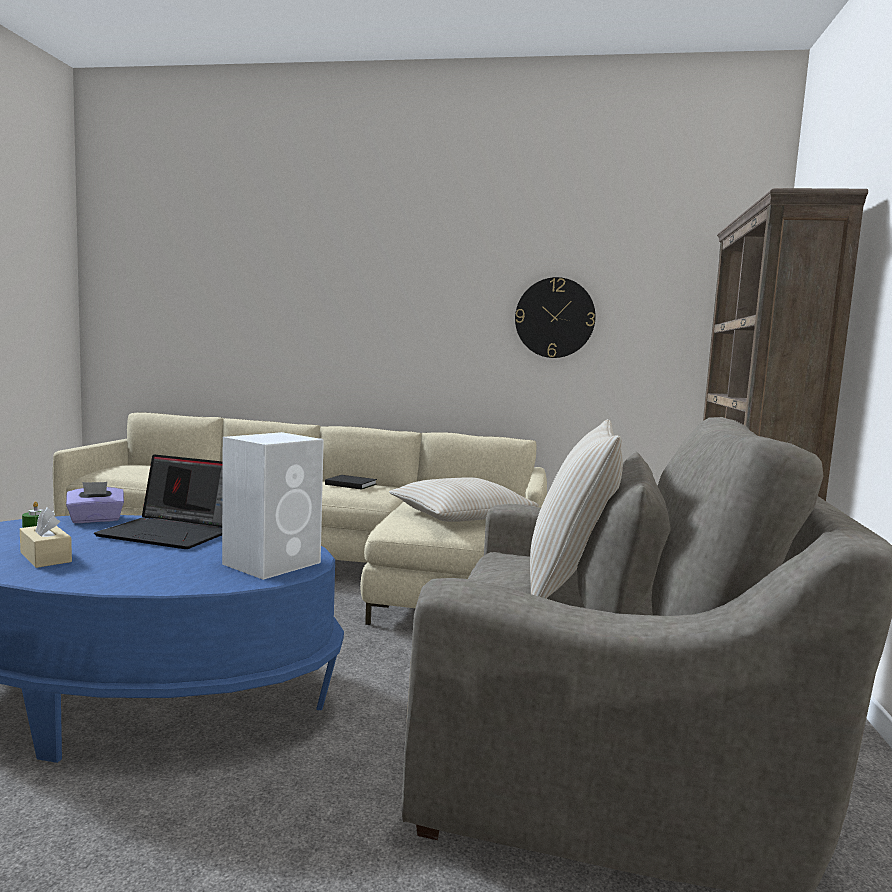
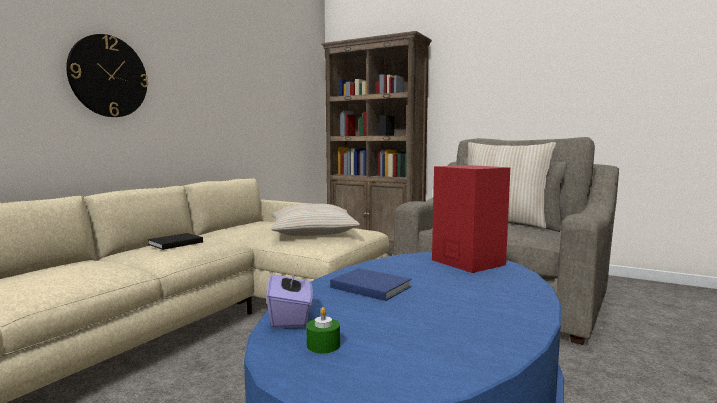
camera: 70 degrees left, 0 degrees up
(45, 557) = (457, 329): beige tissue box -> none
(172, 533) = (370, 286): laptop -> blue book
(274, 563) = (466, 262): white speaker -> red speaker
(554, 318) = (240, 86): wall clock -> wall clock (108, 76)

